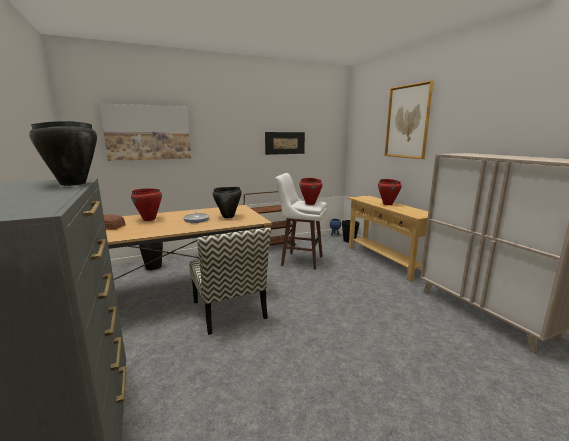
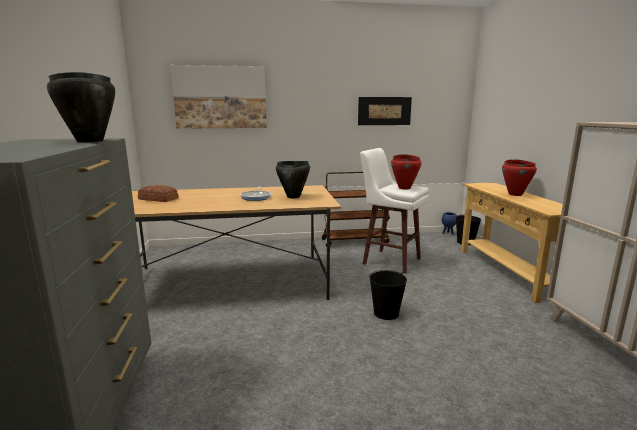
camera: 15 degrees right, 0 degrees up
(149, 219) = (206, 194): red cooking pot -> none
(153, 267) = (217, 251): black bucket -> black bucket (386, 313)
(229, 310) = (282, 308): chair -> none
(407, 122) = (552, 80): picture -> none

